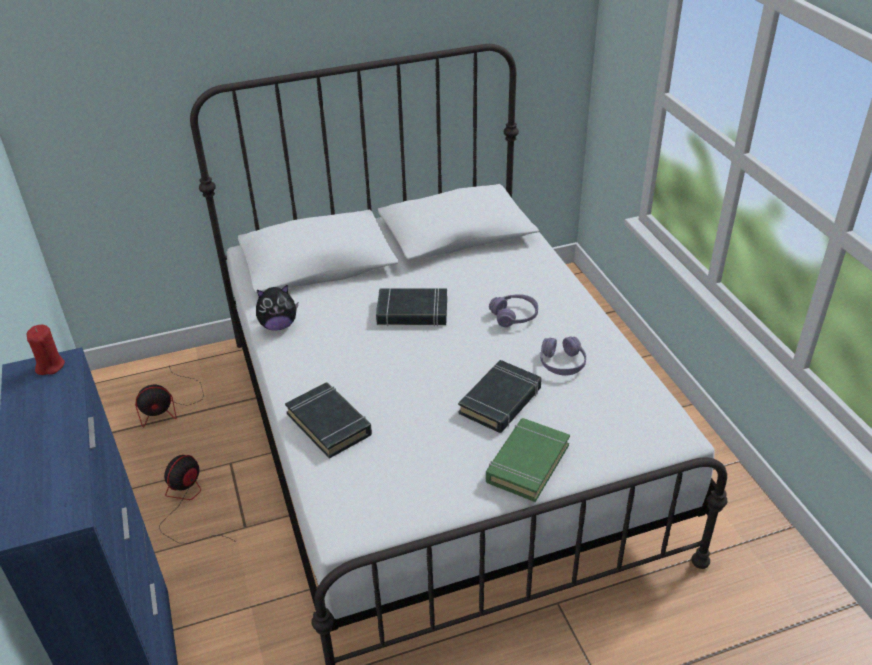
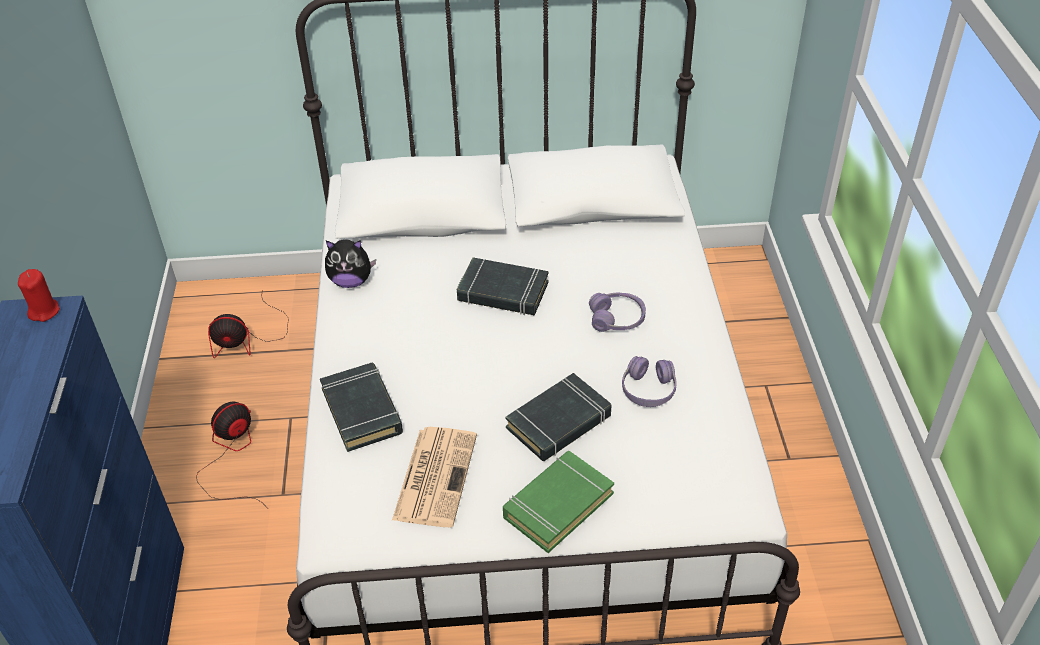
camera: 15 degrees right, 5 degrees up
(413, 462) = (435, 475): none -> newspaper

